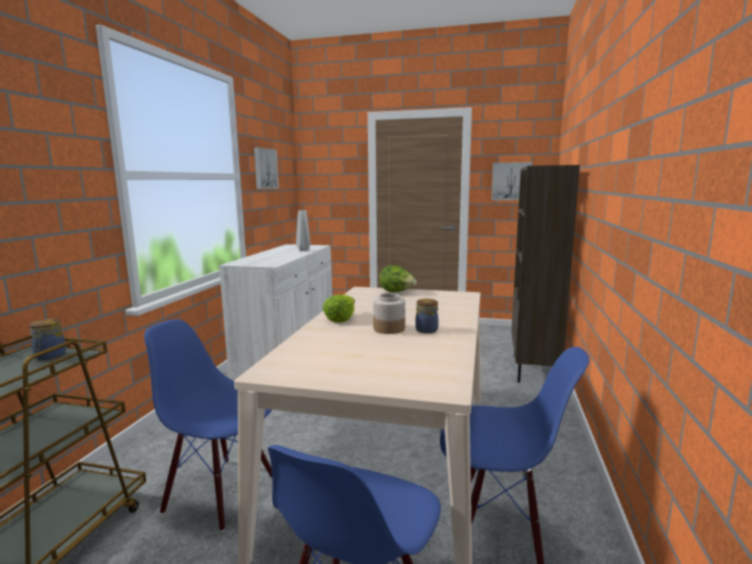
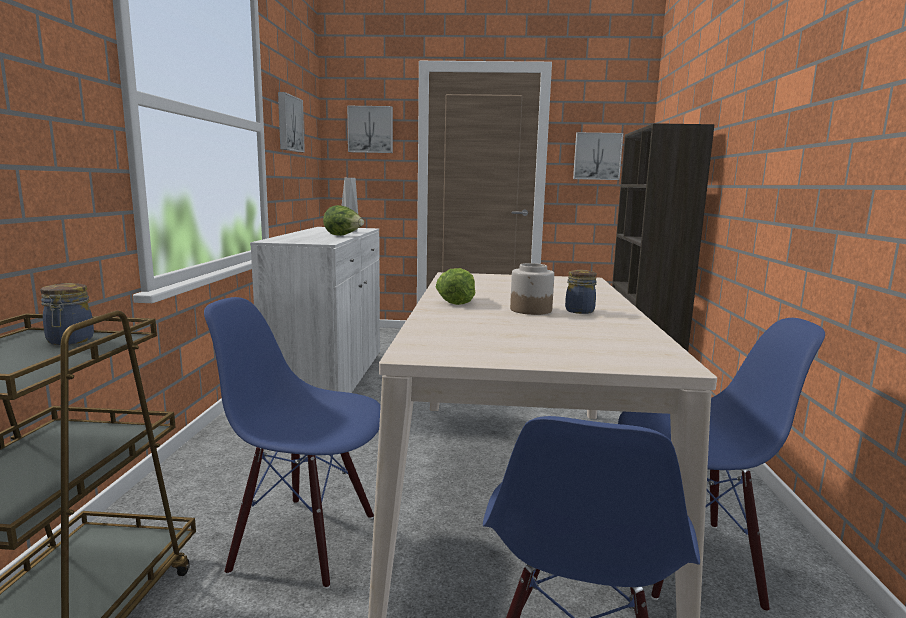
camera: 10 degrees left, 0 degrees up
(333, 166) = (370, 129): none -> picture
(397, 292) = (500, 277): lettuce -> lettuce (343, 235)

